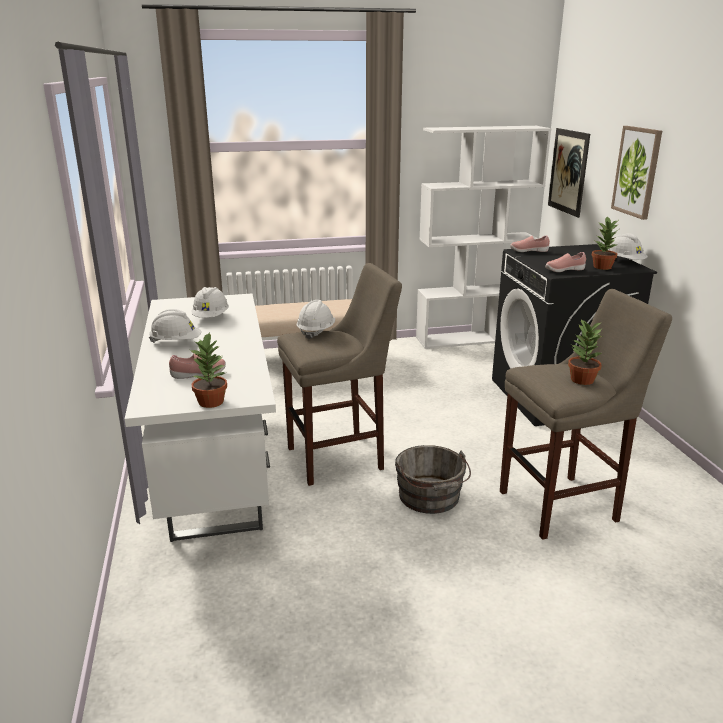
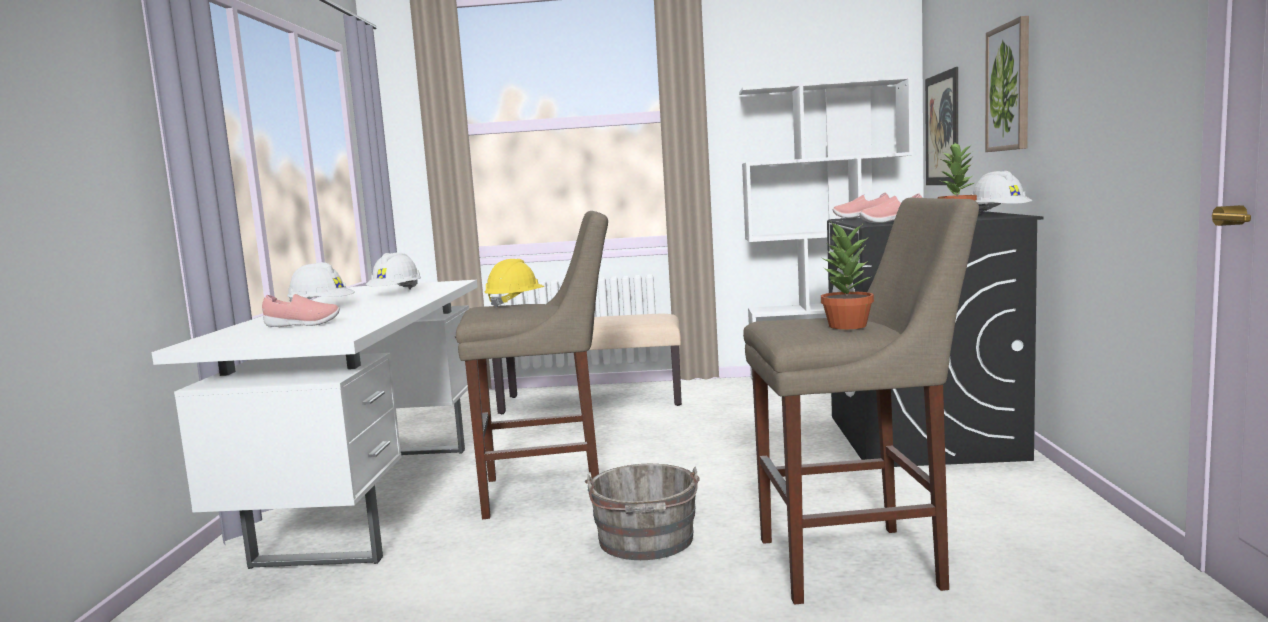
camera: 15 degrees right, 15 degrees down
(212, 402) = (277, 340): potted plant -> none
(316, 331) = (515, 303): white hard hat -> yellow hard hat

